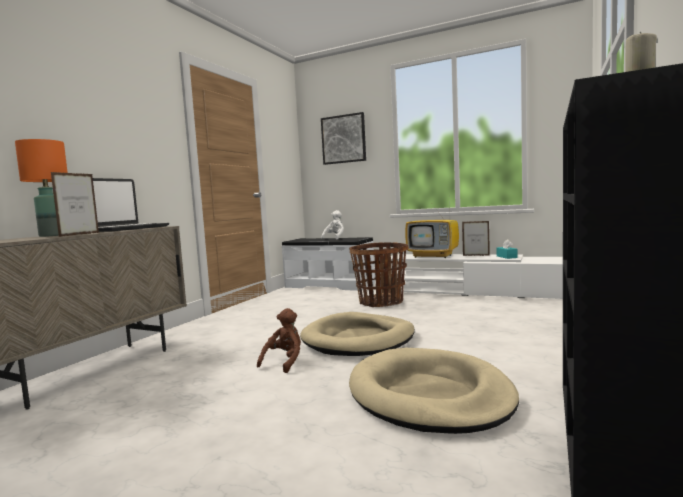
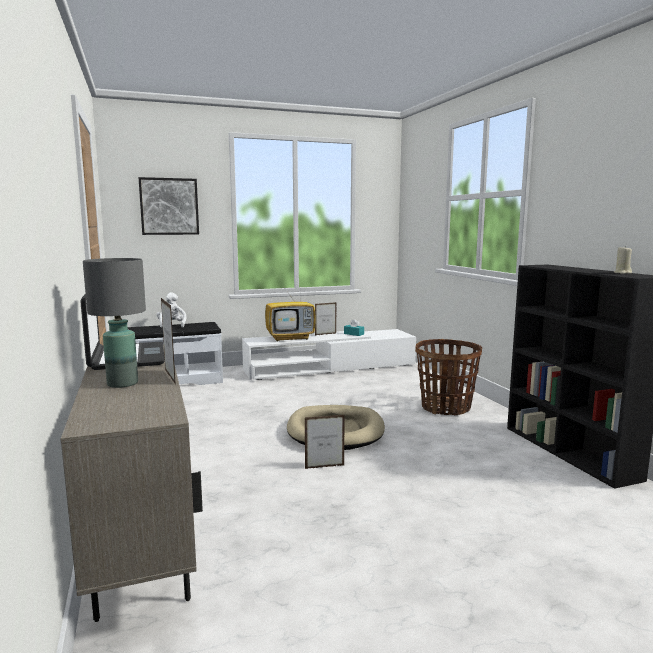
camera: 45 degrees left, 5 degrees up
(52, 235) = (123, 383): orange table lamp -> grey table lamp
(284, 362) = (324, 467): brown plush toy -> picture frame
(381, 302) = (273, 392): basket -> basket (445, 407)
(429, 395) = (464, 456): beige dog bed -> none

